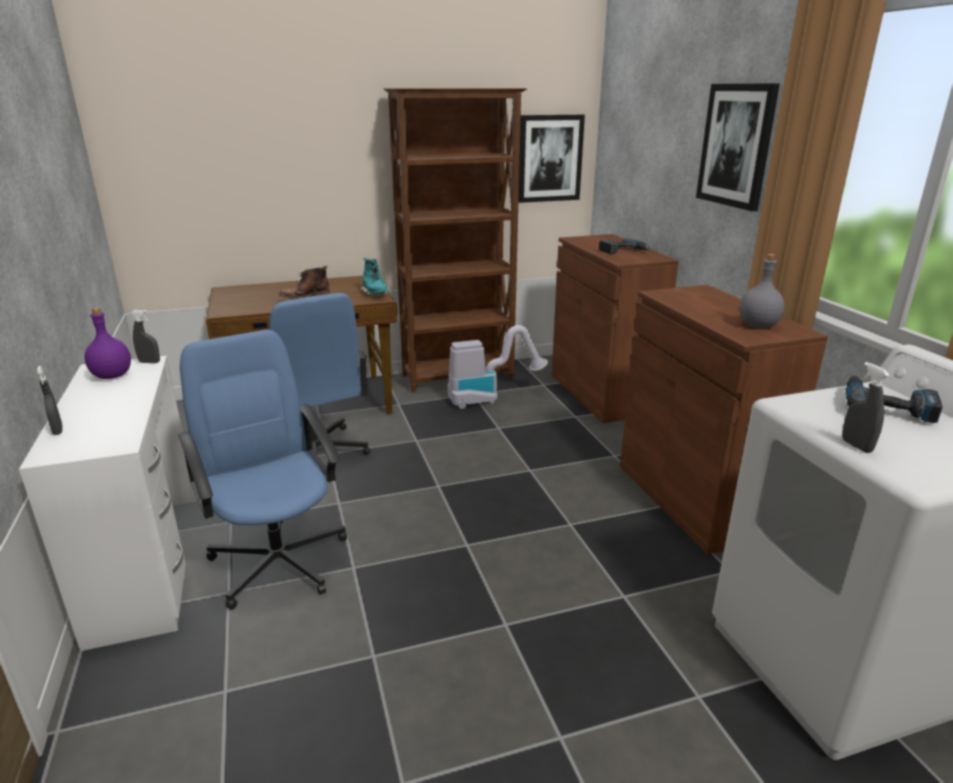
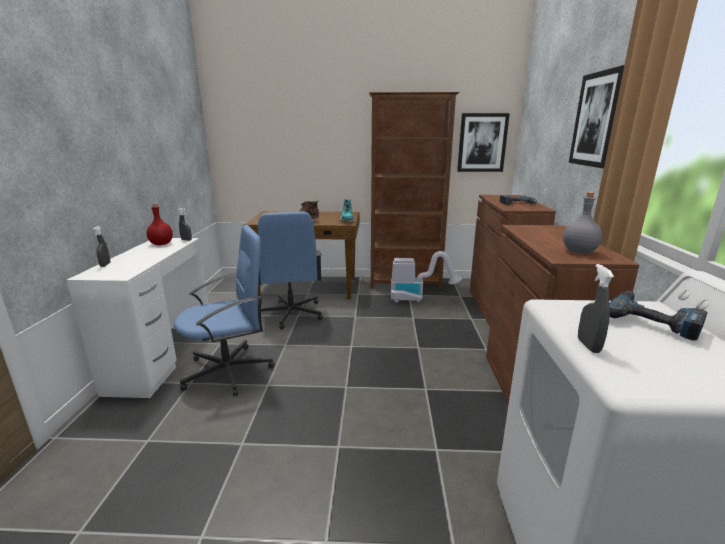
camera: 20 degrees right, 5 degrees down
(113, 376) = (162, 244): purple bottle -> red bottle
(279, 560) = (229, 371): blue office chair -> blue office chair turned 75 degrees clockwise

